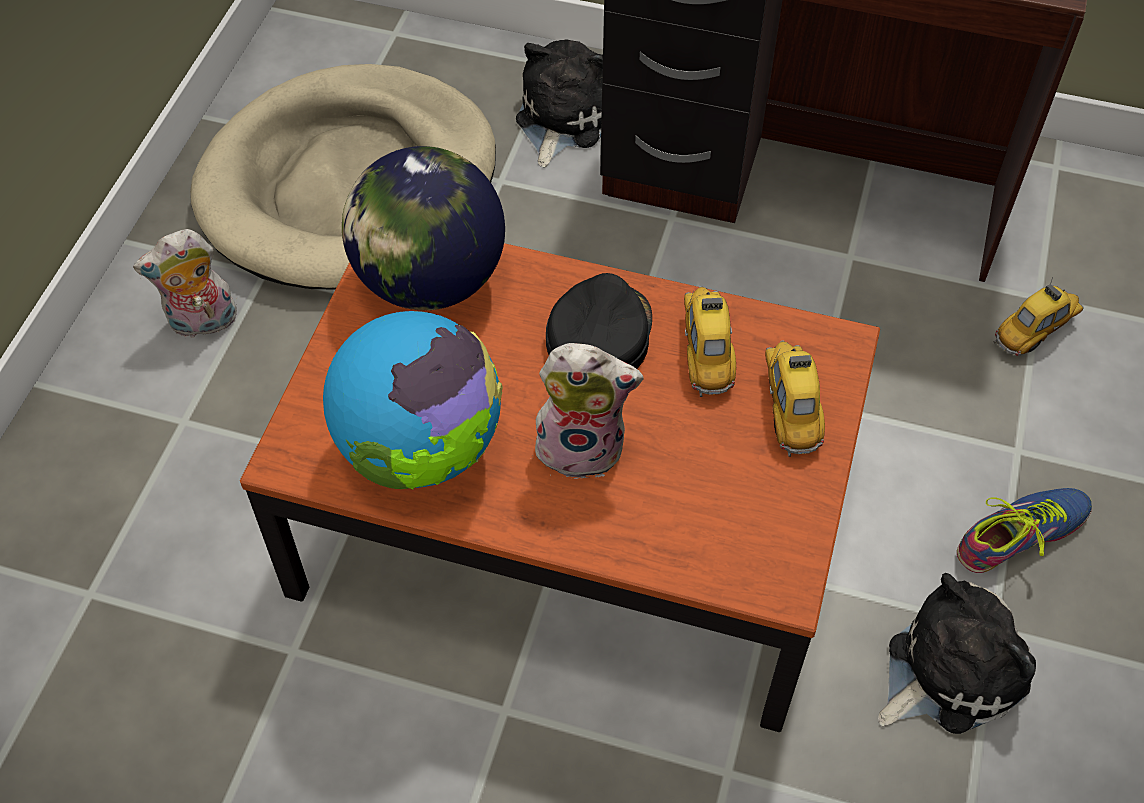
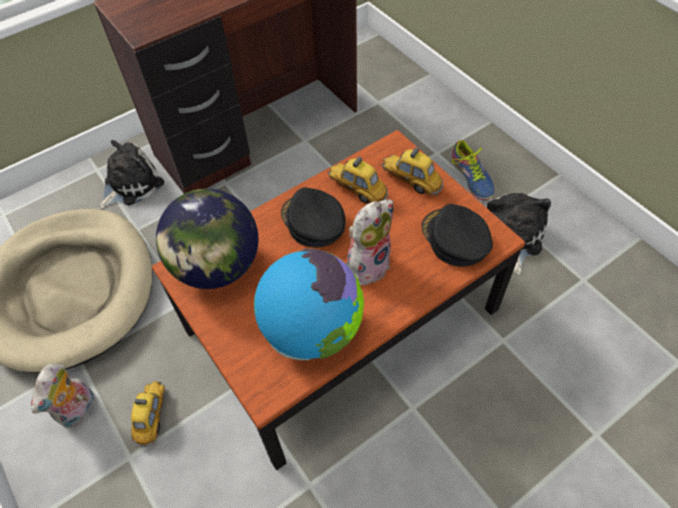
camera: 50 degrees left, 0 degrees up
(563, 117) = (130, 184): plush toy -> plush toy turned 75 degrees clockwise
(730, 530) = (455, 239): none -> black cap
(1019, 534) = (472, 177): shoe -> shoe turned 150 degrees clockwise
(1036, 331) = (391, 113): toy car -> toy car (152, 416)

